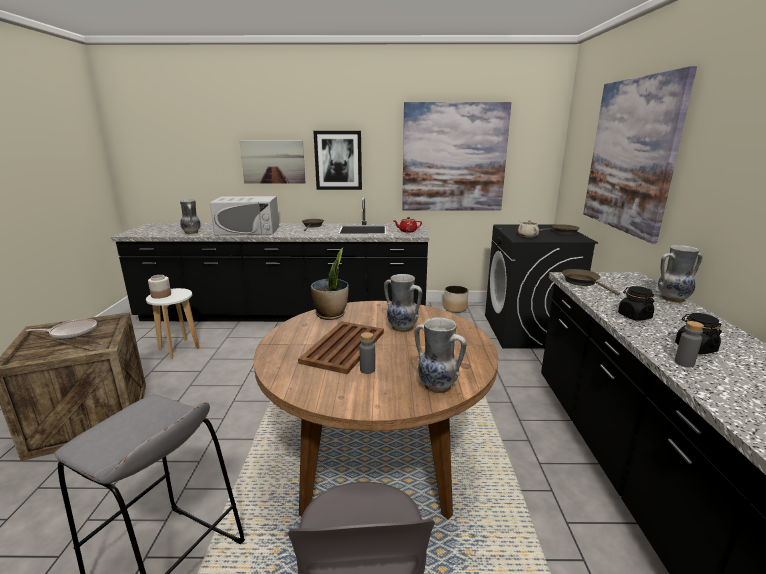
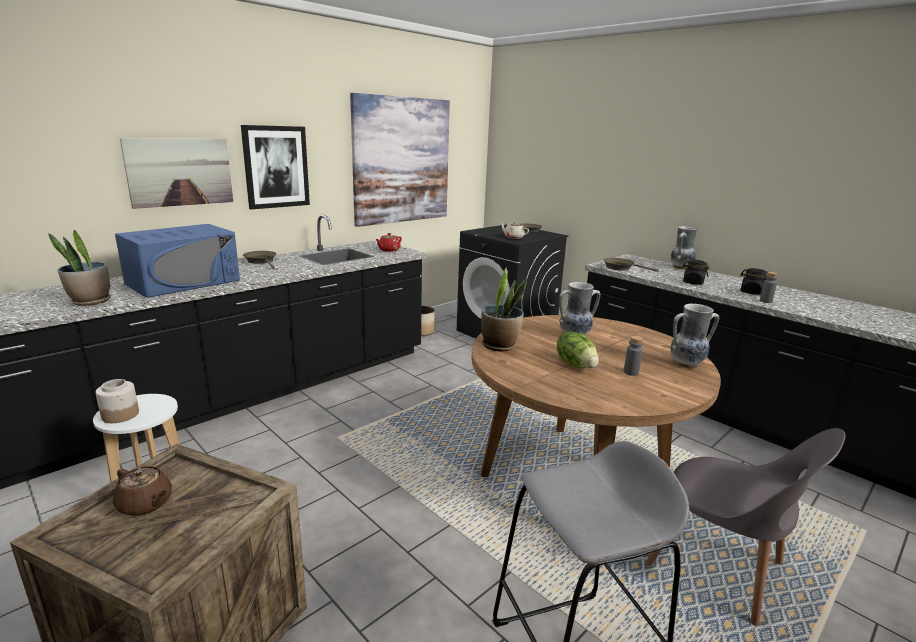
camera: 45 degrees left, 0 degrees up
(71, 332) = (145, 504): frying pan -> brown teapot
(192, 232) = (90, 301): vase -> potted plant
(248, 230) = (184, 282): white microwave -> blue microwave
(344, 346) = (576, 364): brown tray -> lettuce
(630, 156) = (595, 157): picture -> none

